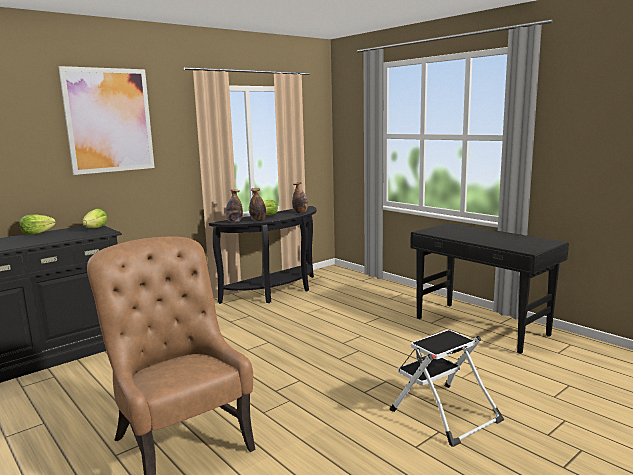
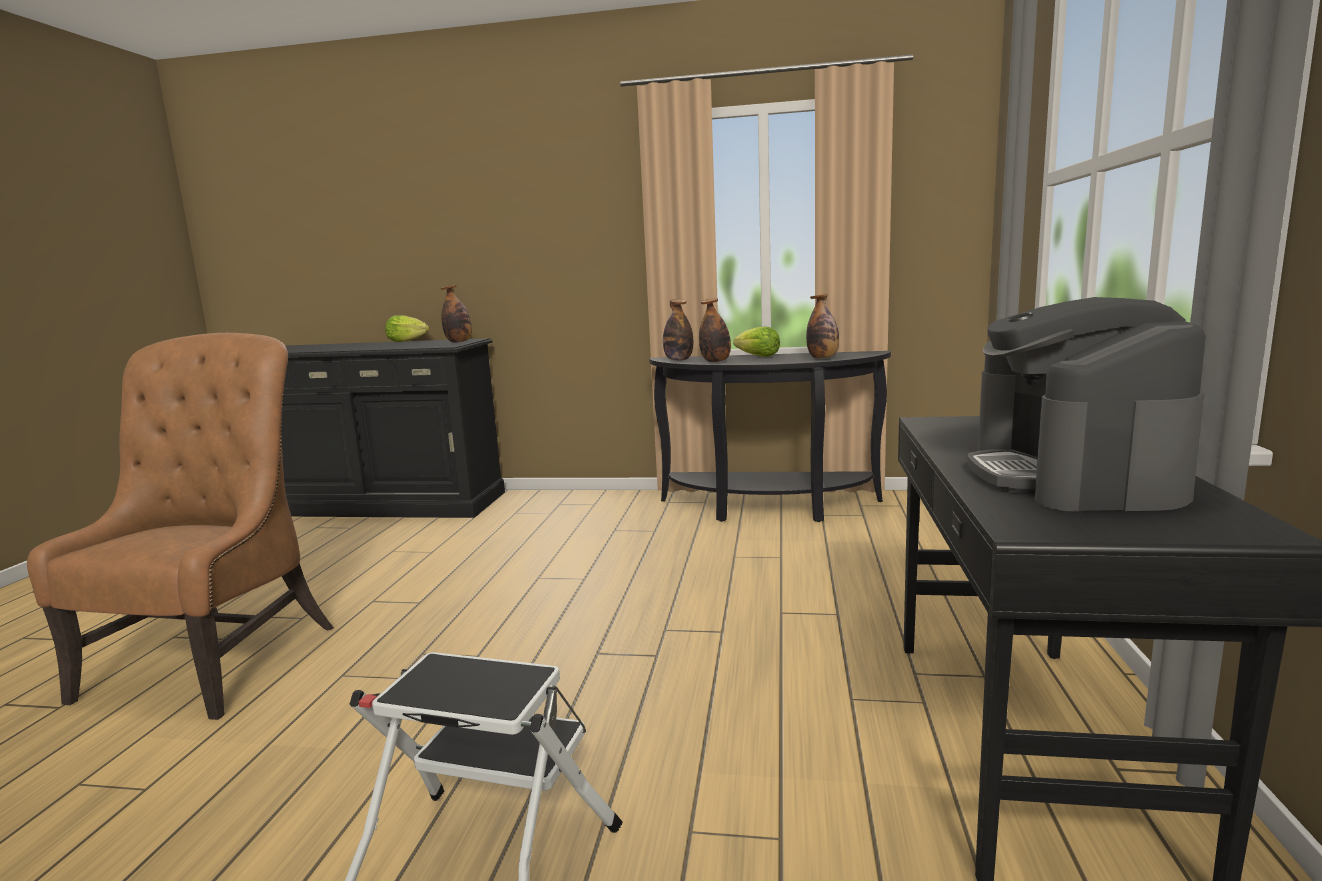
camera: 50 degrees right, 0 degrees up
(96, 228) = (459, 342): lettuce -> bottle
(109, 120) = (512, 184): picture -> none
(502, 239) = (1072, 477): none -> coffee machine

